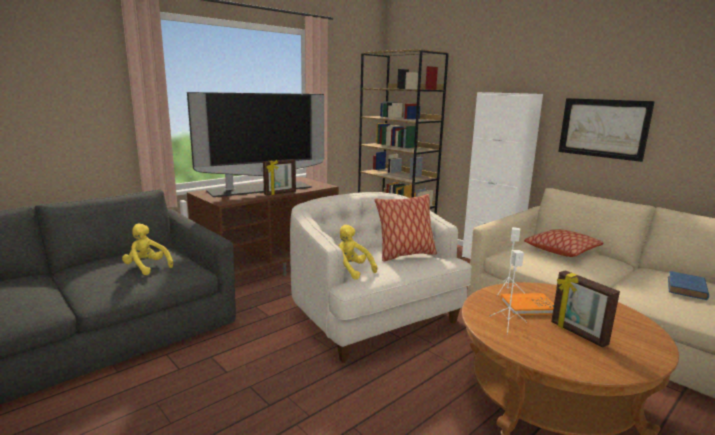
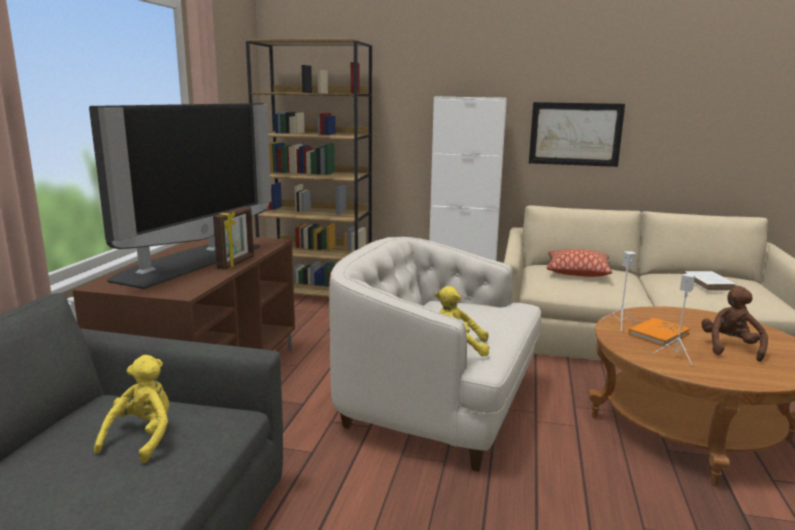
camera: 35 degrees left, 0 degrees up
(147, 268) = (143, 438): yellow plush toy -> yellow plush toy turned 105 degrees clockwise
(405, 255) = (476, 312): pillow -> none
(578, 334) = (730, 348): picture frame -> brown plush toy
(686, 289) = (710, 284): blue book -> white book

